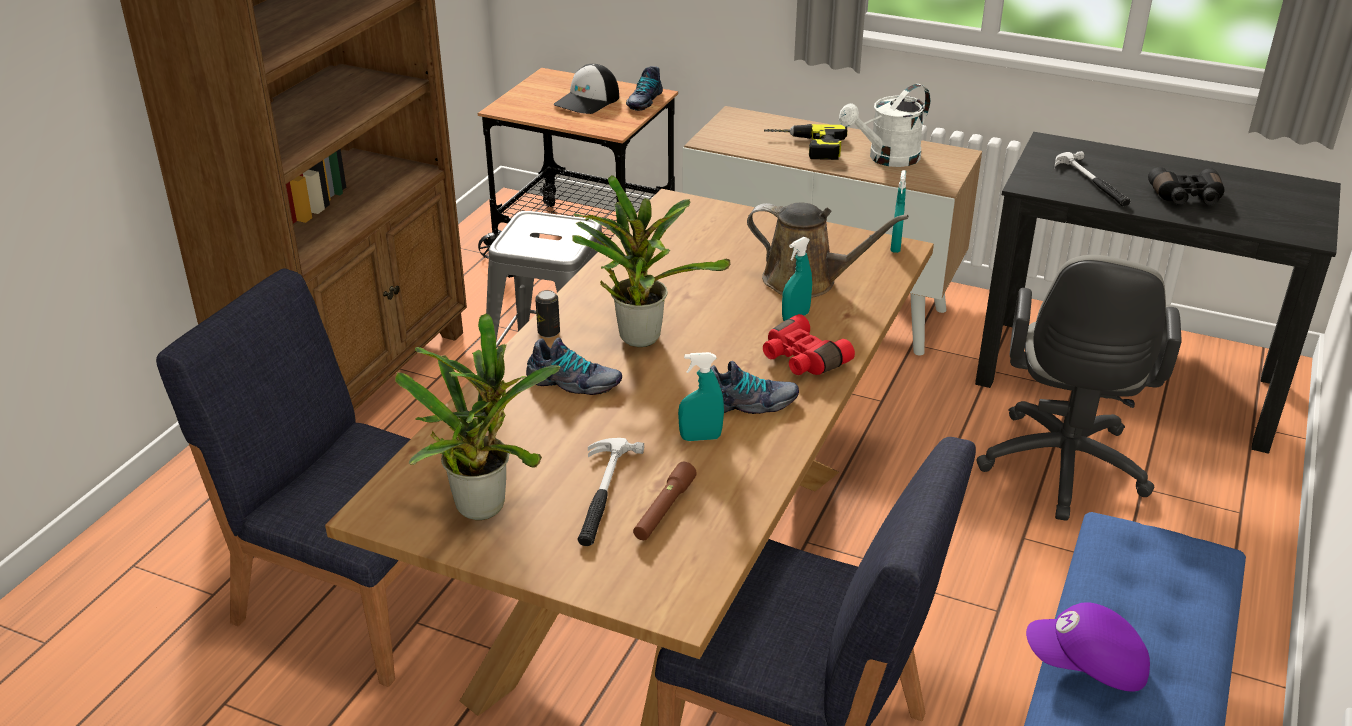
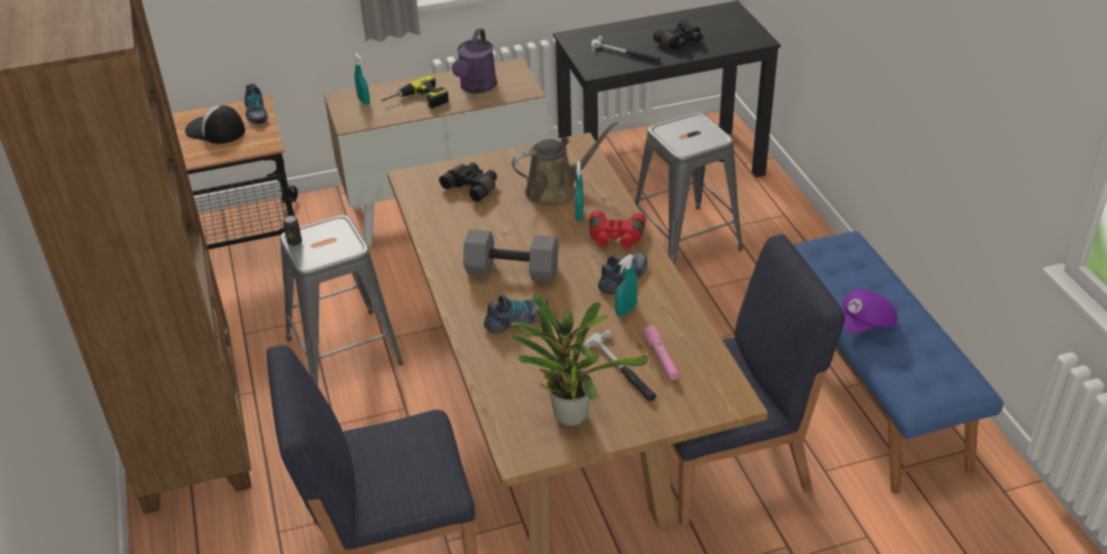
camera: 40 degrees left, 5 degrees up
(548, 332) = (458, 299): can -> can (294, 242)
(588, 101) = (215, 131): cap -> cap turned 120 degrees clockwise
(639, 335) = (511, 272): potted plant -> grey dumbbell
(664, 509) = (661, 358): brown flashlight -> pink flashlight
(722, 239) = (472, 187): none -> black binoculars
(887, 159) = (476, 87): white watering can -> purple watering can
(895, 247) = (574, 144): turquoise spray bottle -> turquoise spray bottle (364, 101)
(1062, 471) = (685, 239): grey office chair -> grey stool

